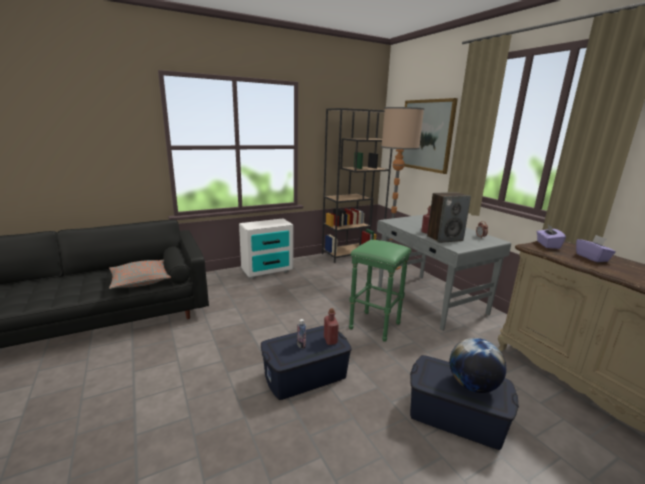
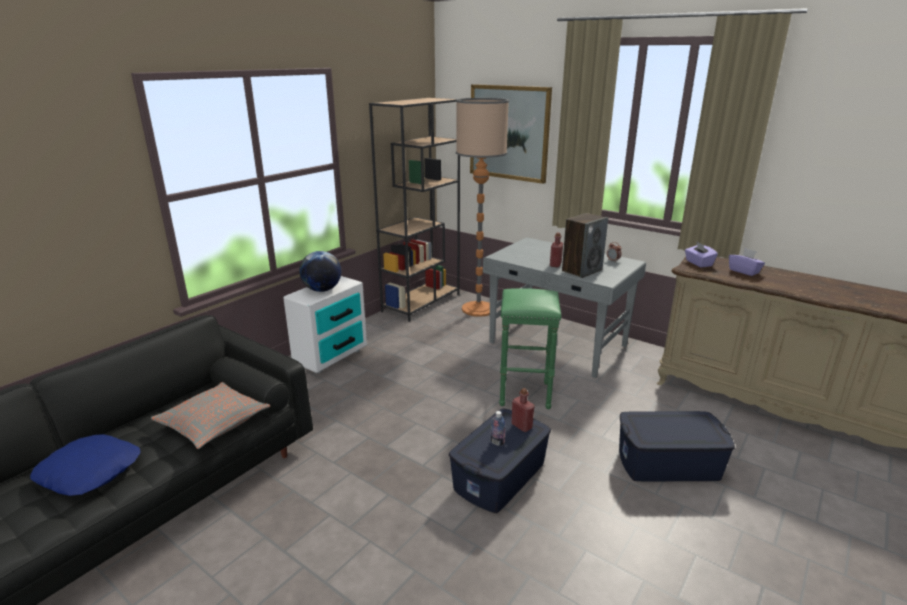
camera: 25 degrees left, 5 degrees up
(61, 287) = (90, 471): none -> blue pillow
(472, 385) = (685, 428): globe -> globe (322, 290)

